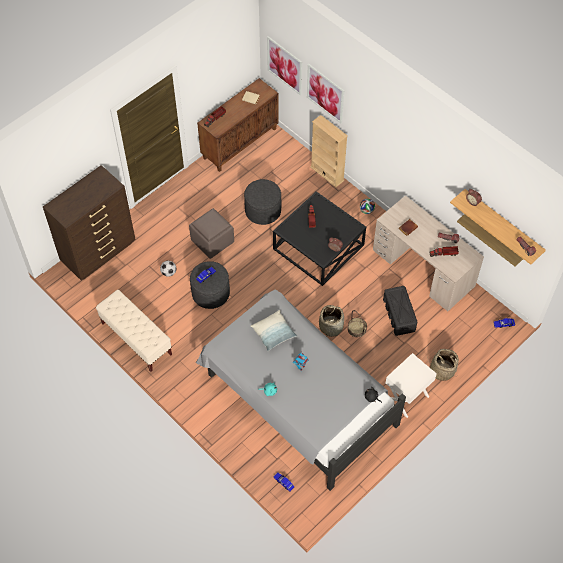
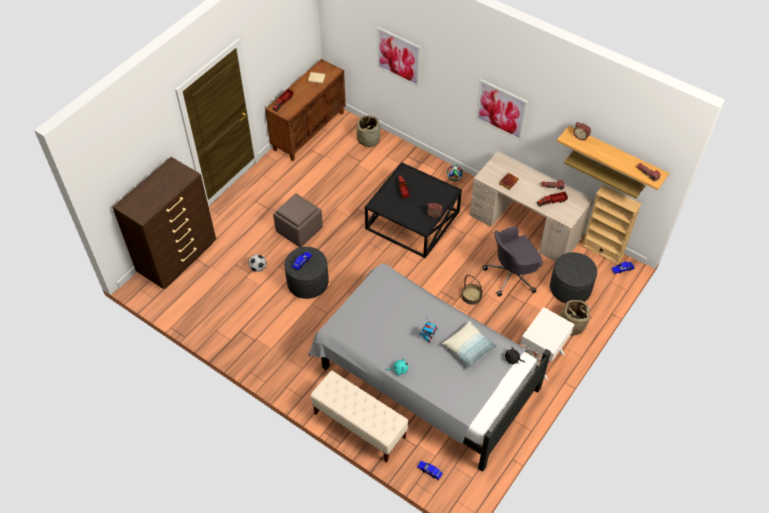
camera: 10 degrees left, 5 degrees down
(136, 339) = (235, 342): beige bench -> beige bench (359, 425)
(263, 210) = (346, 192): grey ottoman -> grey ottoman (570, 288)
(274, 333) = (391, 308): pillow -> pillow (469, 348)
(285, 65) = (349, 37): picture -> picture (501, 110)
(327, 174) = (405, 148): beige bookcase -> beige bookcase (602, 250)
(331, 326) = (444, 297): basket -> basket (368, 139)
(399, 315) = (512, 275): black storage box -> grey office chair

